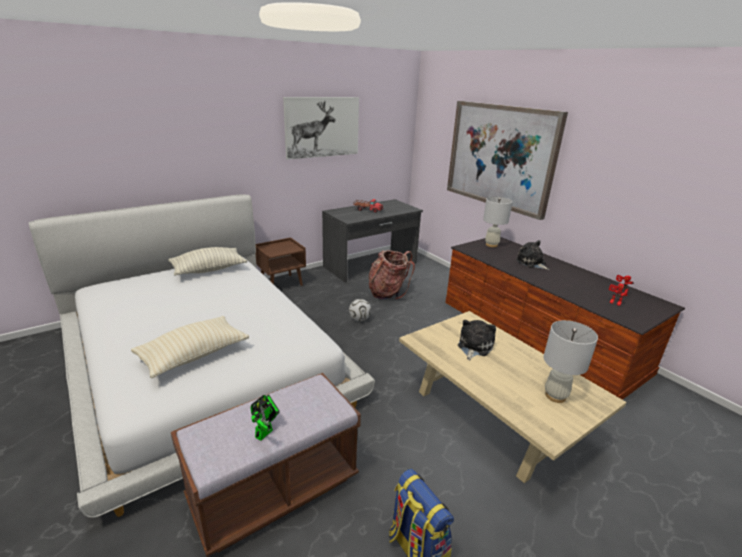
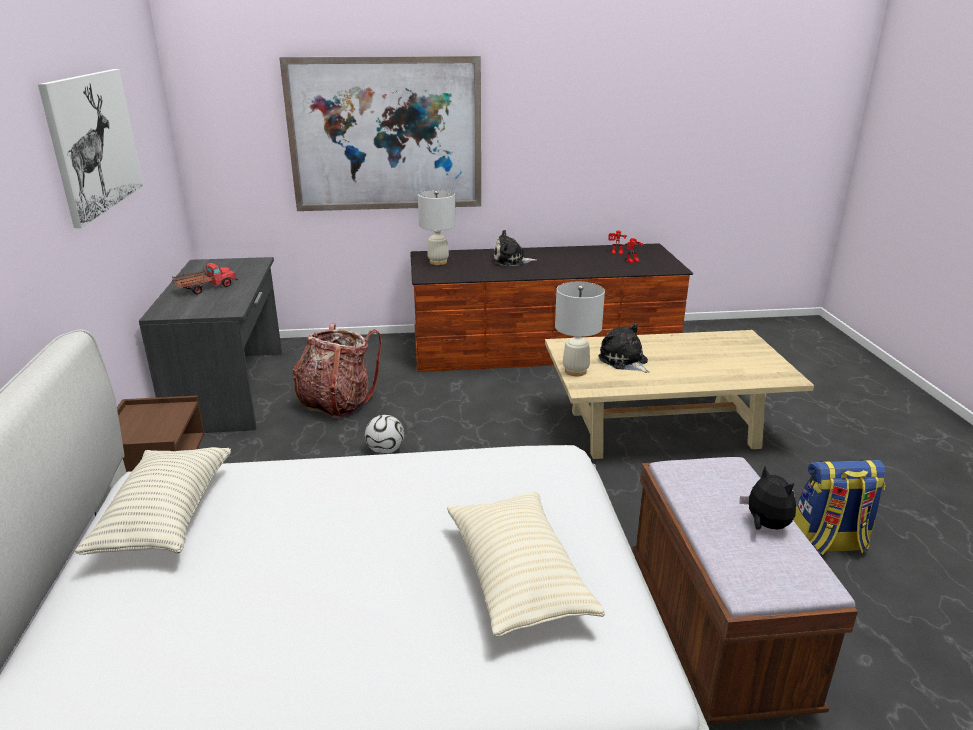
camera: 60 degrees left, 0 degrees up
(266, 431) = (765, 525): toy robot -> plush toy
(555, 396) = (732, 354): white table lamp -> white table lamp (575, 371)

